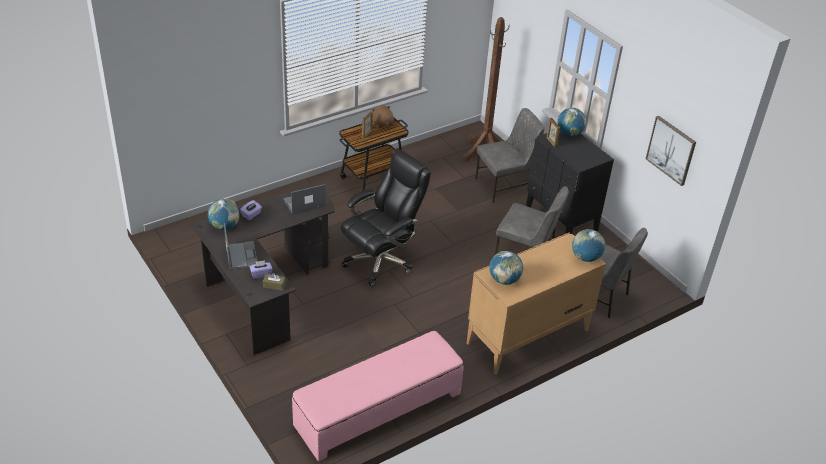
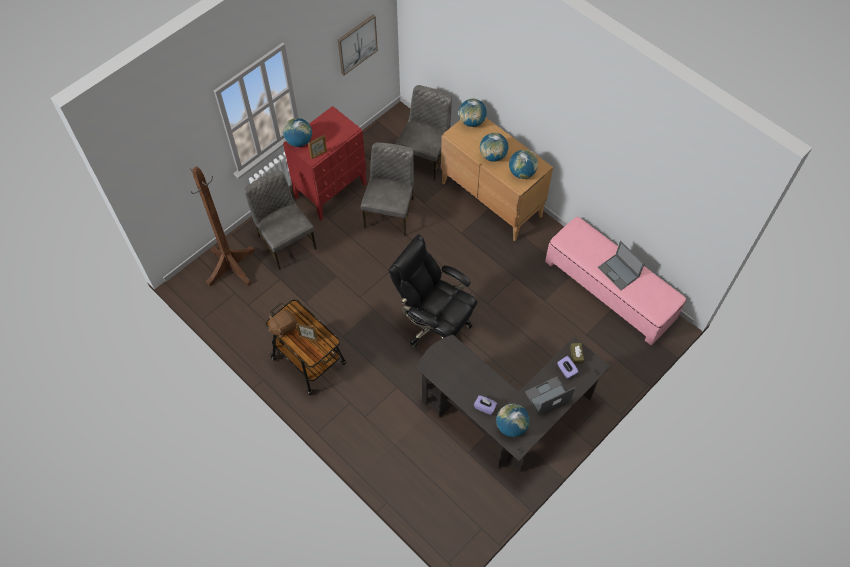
camera: 100 degrees left, 20 degrees up
(304, 203) = (450, 364): laptop -> laptop (619, 272)
(533, 263) = (493, 156): none -> globe
(560, 222) = (332, 191): black dresser -> red dresser

